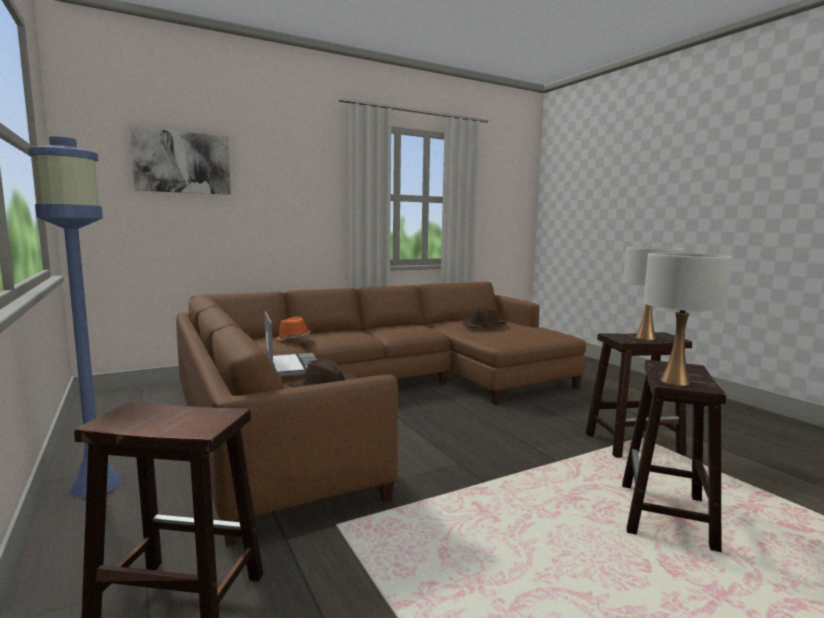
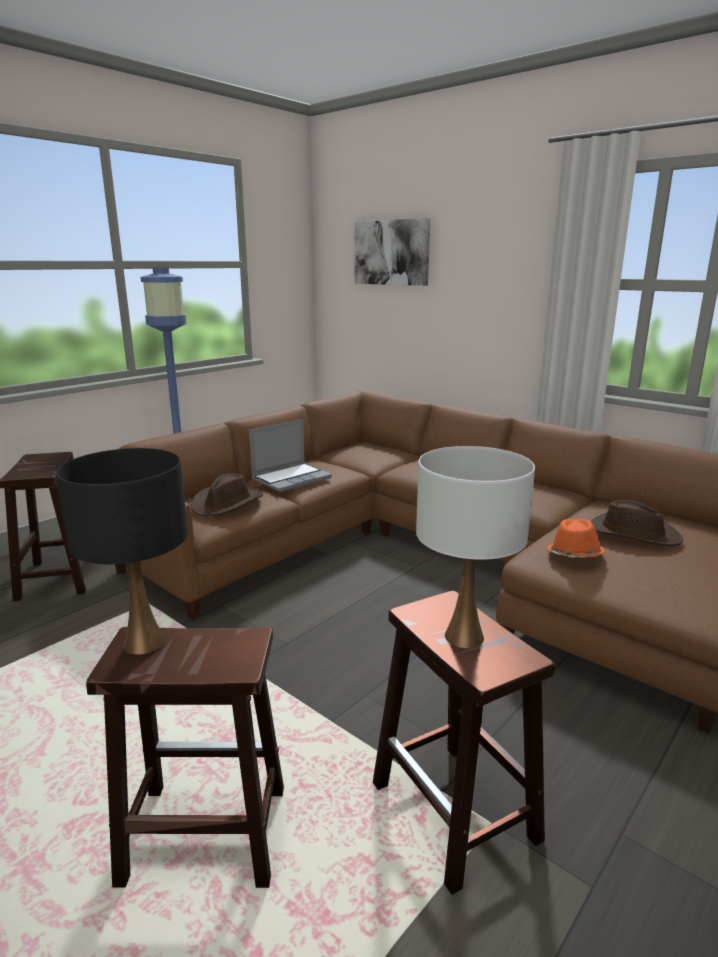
camera: 70 degrees right, 10 degrees up
(293, 339) = (391, 458): orange hat -> orange hat (574, 555)
(674, 381) = (145, 642): white table lamp -> black table lamp

